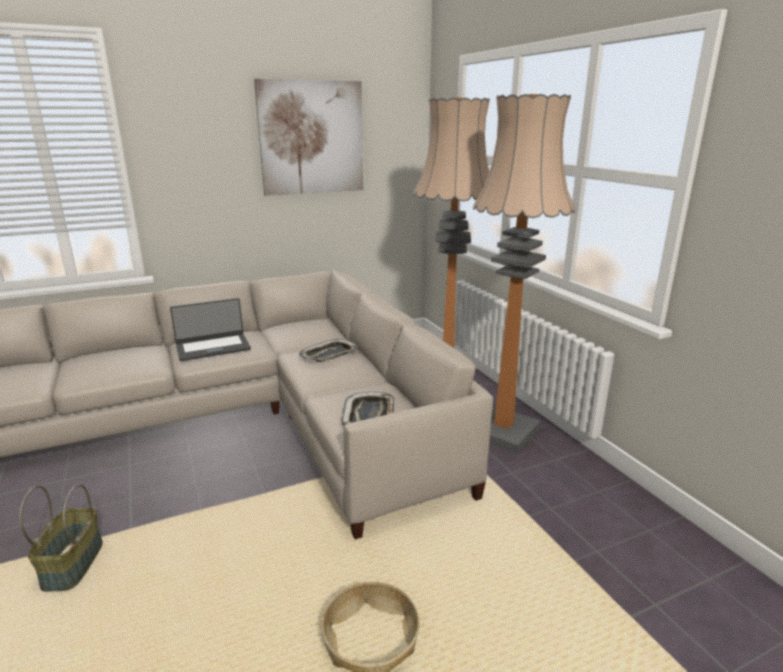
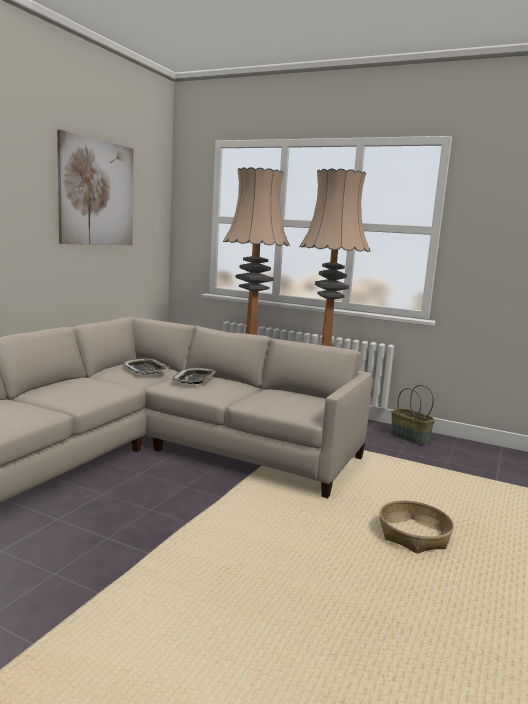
camera: 40 degrees left, 10 degrees down
(72, 563) = (139, 592): basket -> basket (409, 437)
(213, 347) = (78, 390): laptop -> none
(369, 415) = (299, 403): tray -> tray (146, 370)

